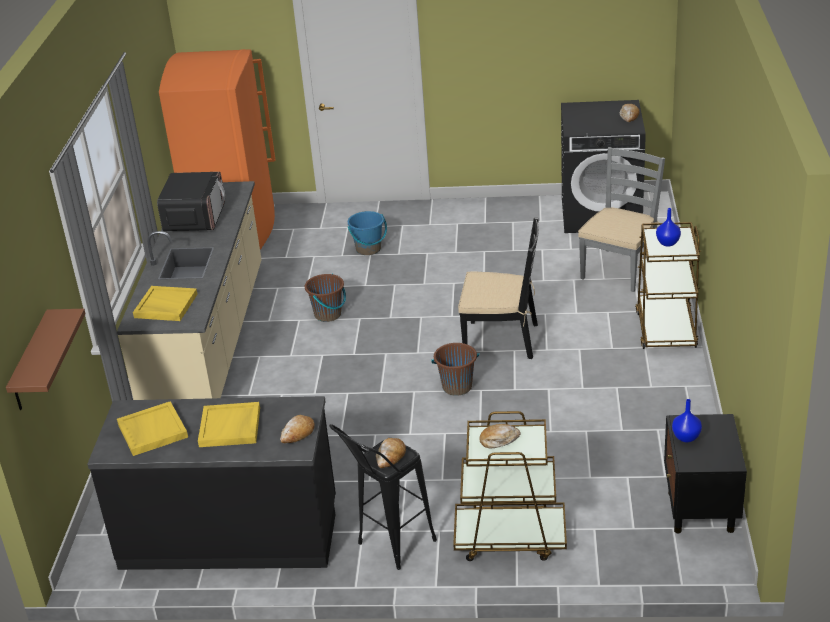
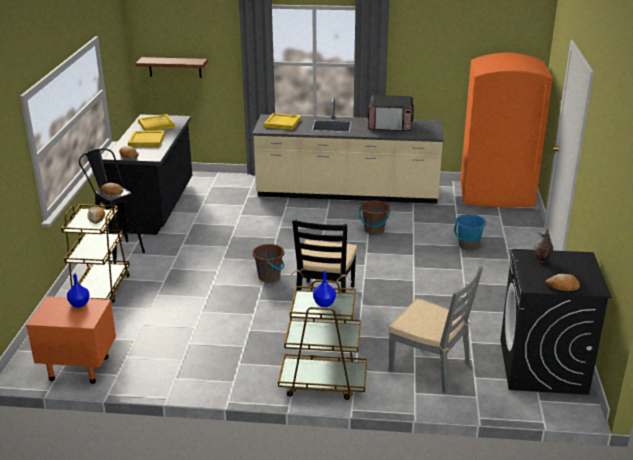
camera: 90 degrees right, 5 degrees down
(584, 123) = (541, 260): none -> vase
(700, 512) = (78, 368): black nightstand -> orange nightstand

